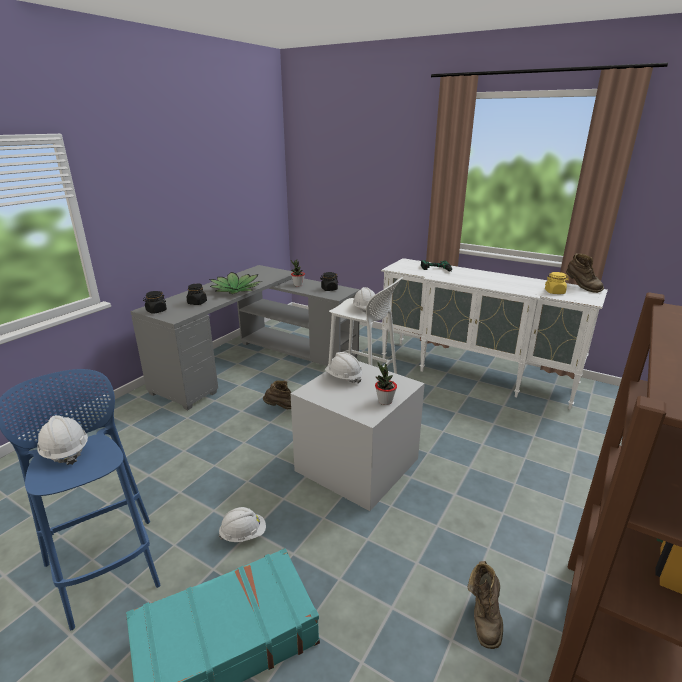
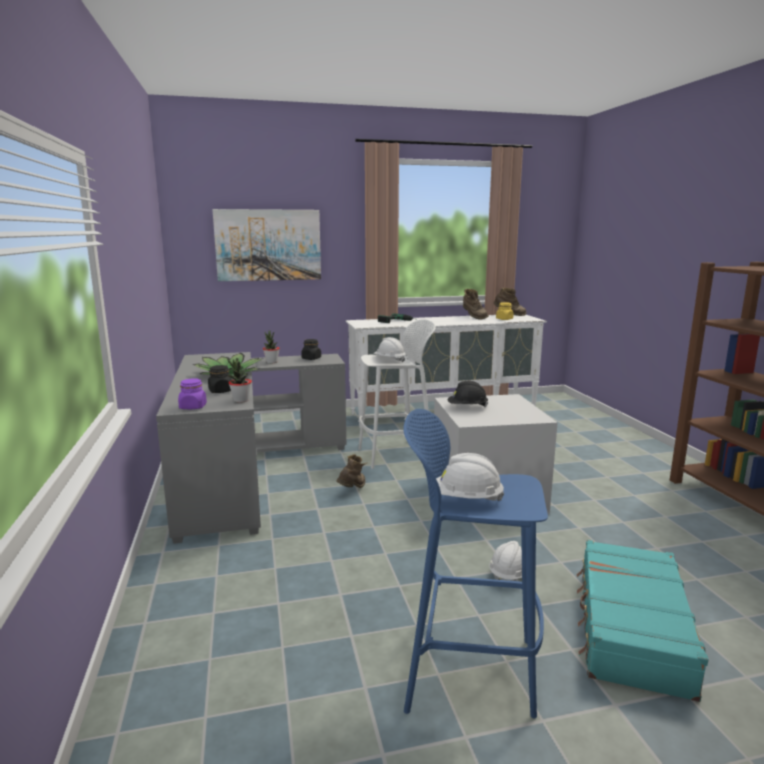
camera: 45 degrees left, 10 degrees down
(156, 311) = (193, 407): black jar -> purple jar
(343, 378) = (467, 407): white hard hat -> black hard hat
(355, 180) = (268, 245): none -> picture
(385, 401) = (526, 409): potted plant -> potted plant (241, 400)
(484, 617) = (692, 523): brown boot -> brown boot (473, 317)

